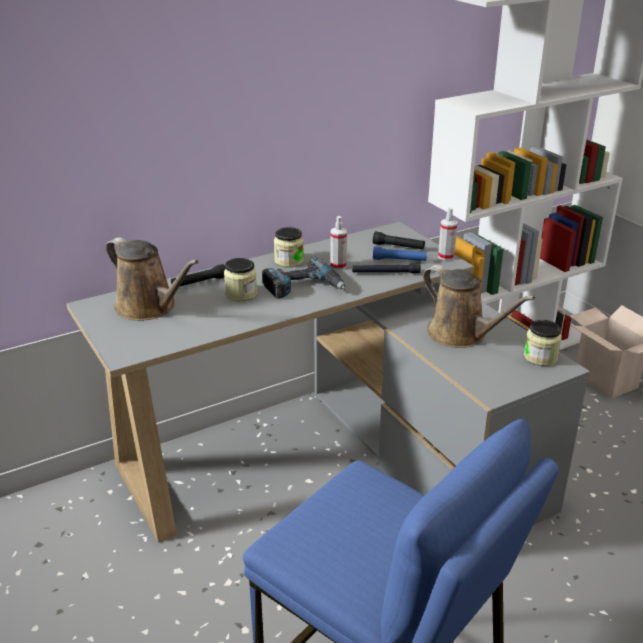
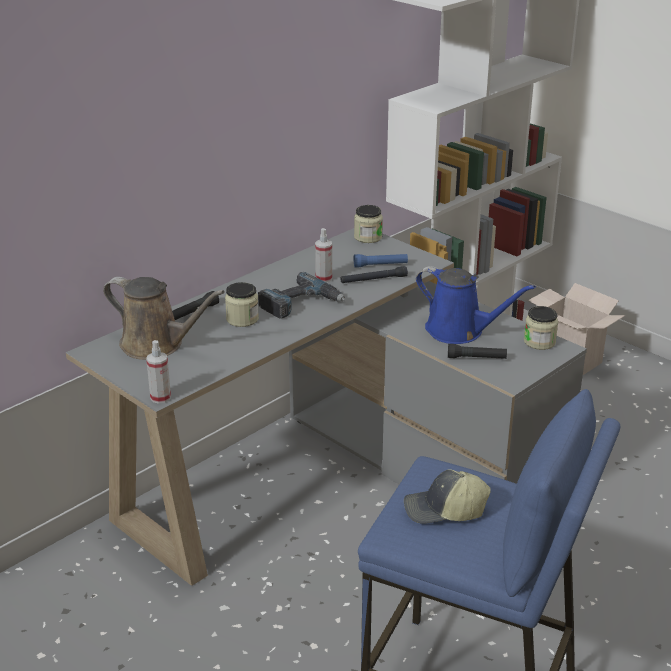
camera: 15 degrees left, 0 degrees up
(289, 261) = (272, 279): jar -> jar (368, 237)
(351, 528) = (444, 510): none -> cap
(398, 247) = (373, 251): black flashlight -> black flashlight (476, 358)
(446, 256) = (423, 256): spray bottle -> spray bottle (160, 397)
(461, 335) = (459, 331): brown watering can -> blue watering can

